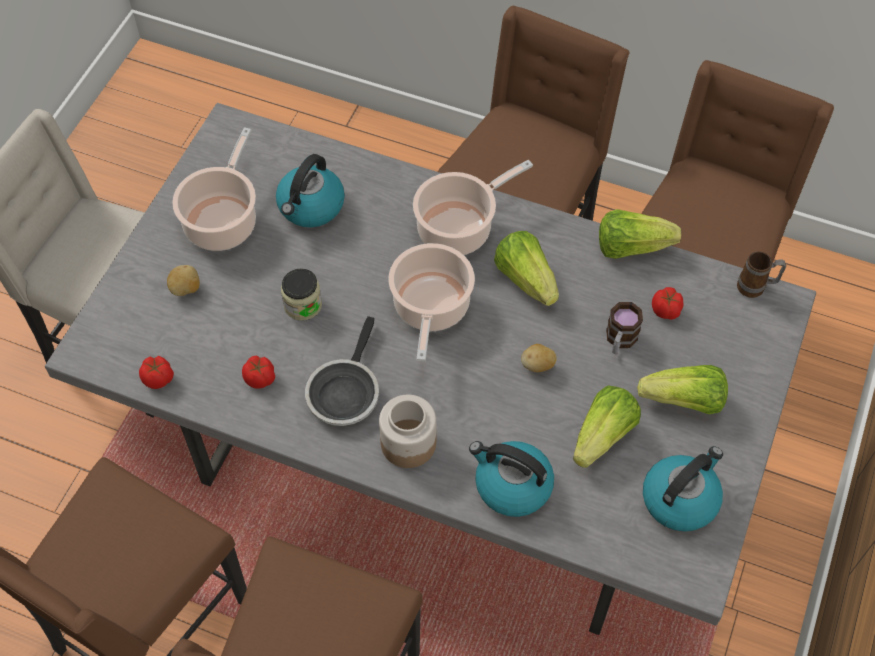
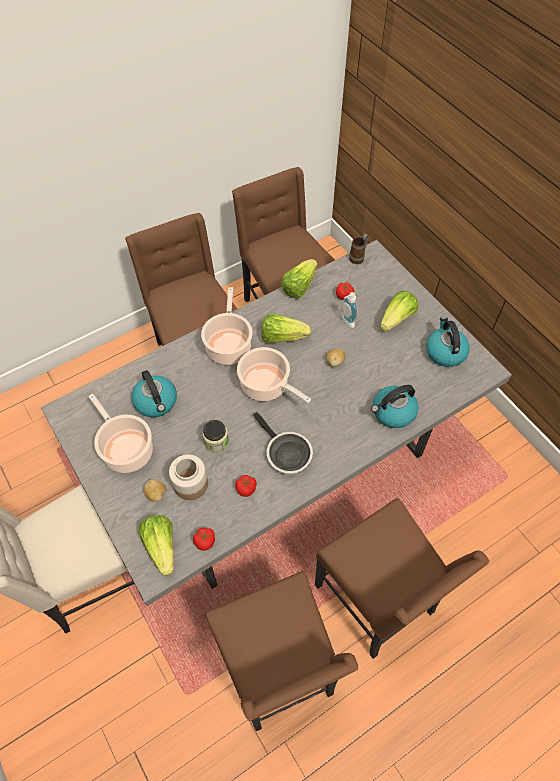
camera: 55 degrees left, 0 degrees up
(407, 443) = (337, 442): jar -> jar (190, 484)
(603, 435) = (392, 360): lettuce -> lettuce (161, 547)
(619, 340) = (346, 322): mug -> soap dispenser

